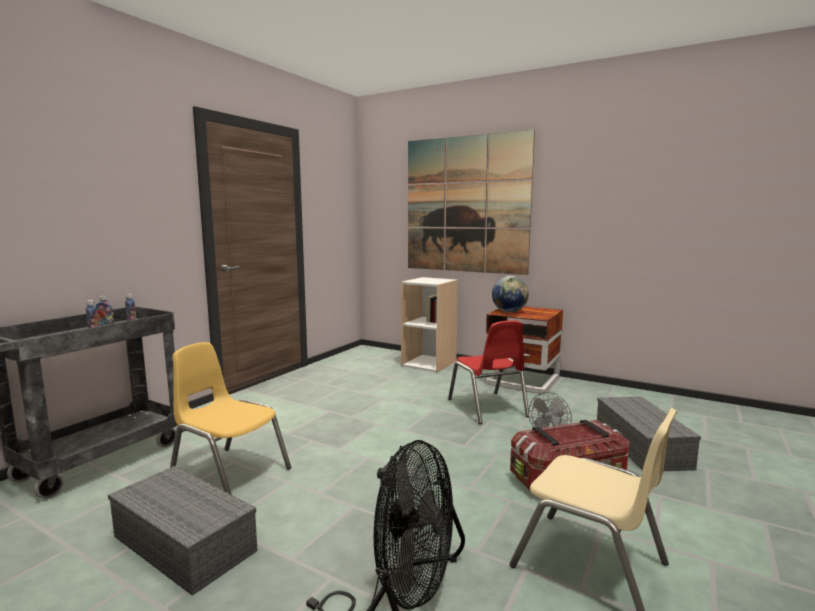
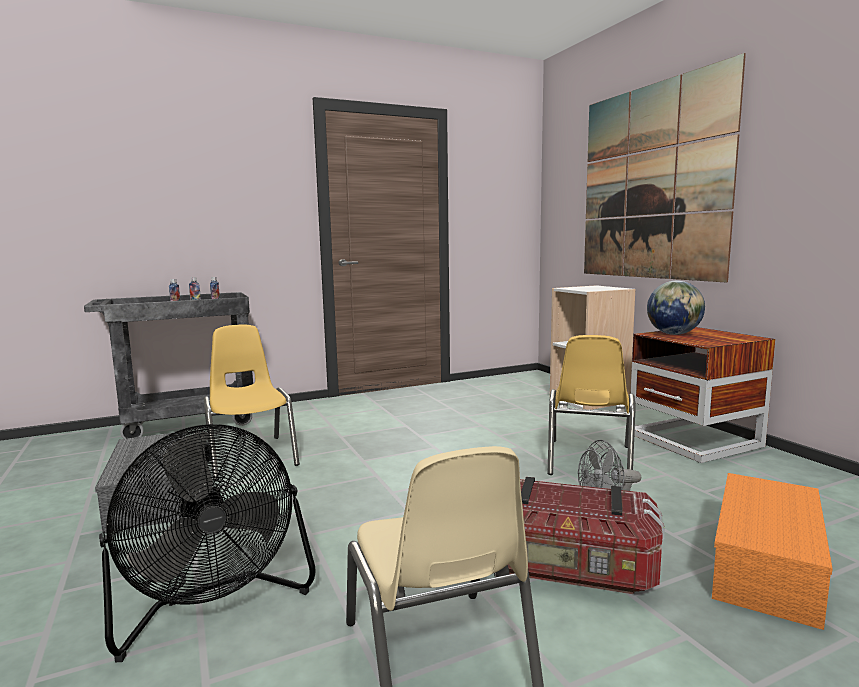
camera: 35 degrees right, 0 degrees up
(487, 408) = (588, 460): red chair -> yellow chair
(643, 446) = (768, 567): grey storage box -> orange storage box

